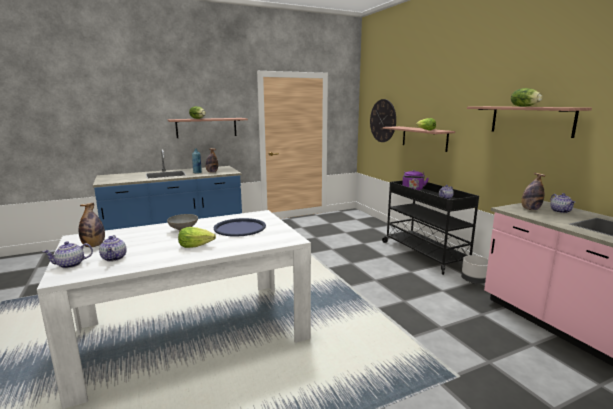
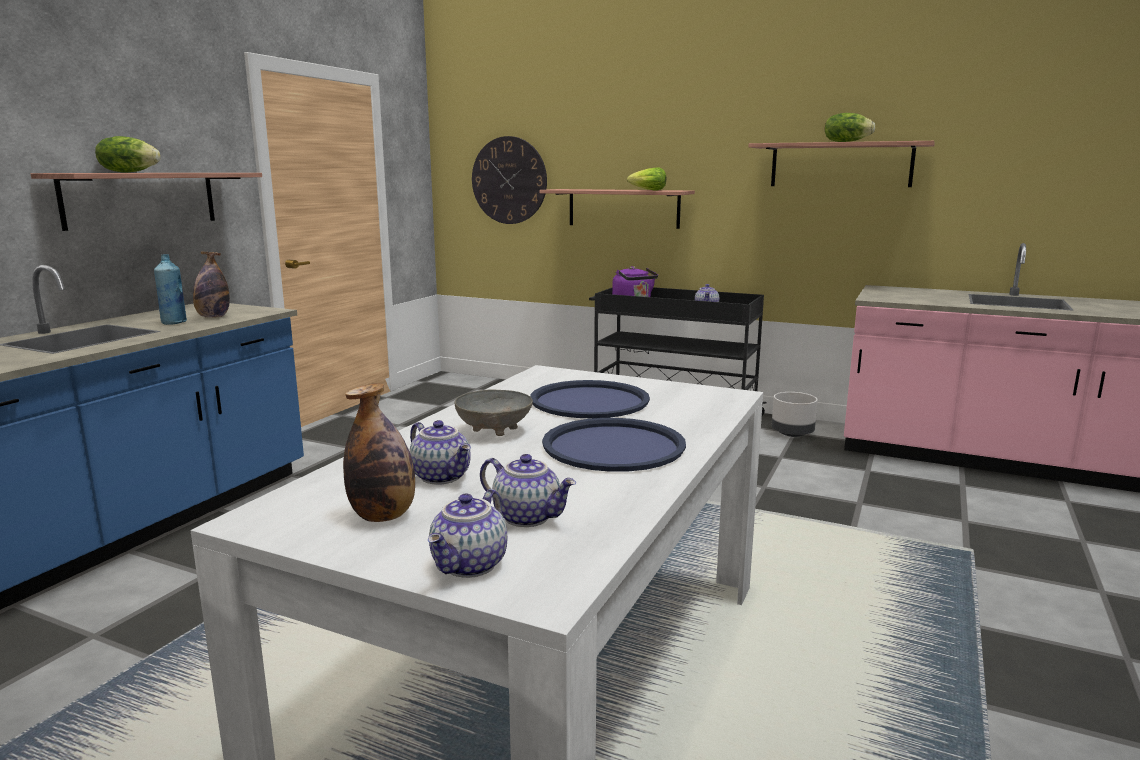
camera: 40 degrees left, 0 degrees up
(196, 246) = (613, 446): lettuce -> blue tray
(530, 209) = (895, 295): bottle -> none
(561, 211) = (925, 293): teapot -> teapot (442, 476)

